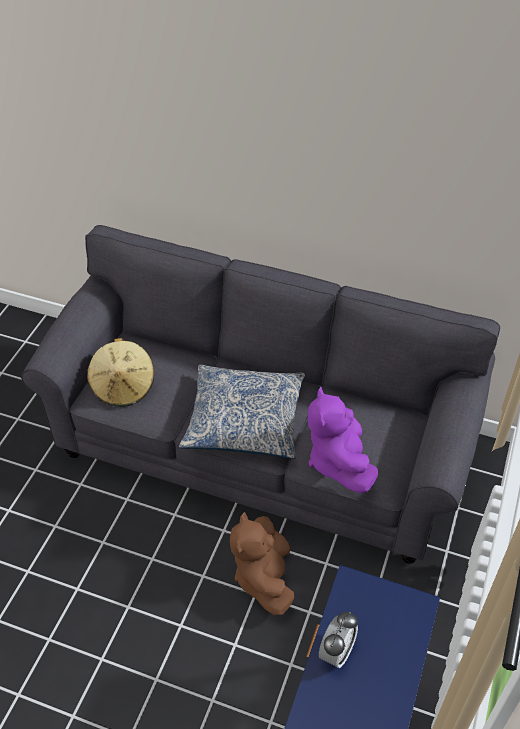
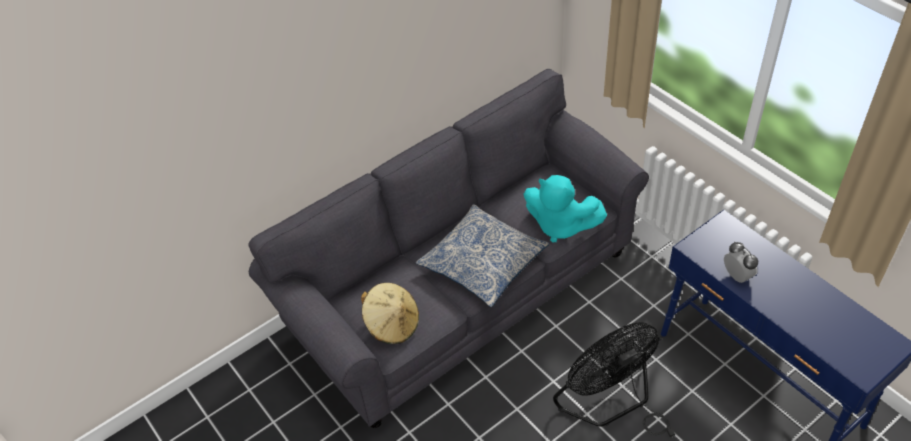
camera: 55 degrees left, 0 degrees up
(212, 649) = (618, 401): none -> black fan
(264, 577) = (578, 344): brown plush toy -> none
(338, 461) = (560, 225): purple plush toy -> turquoise plush toy

